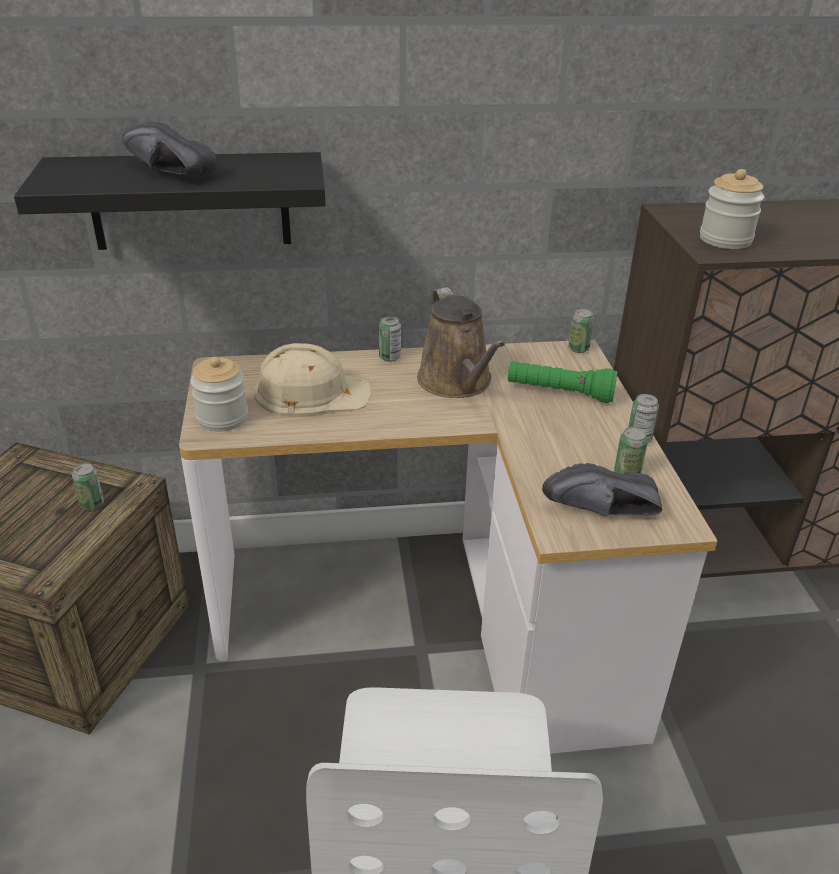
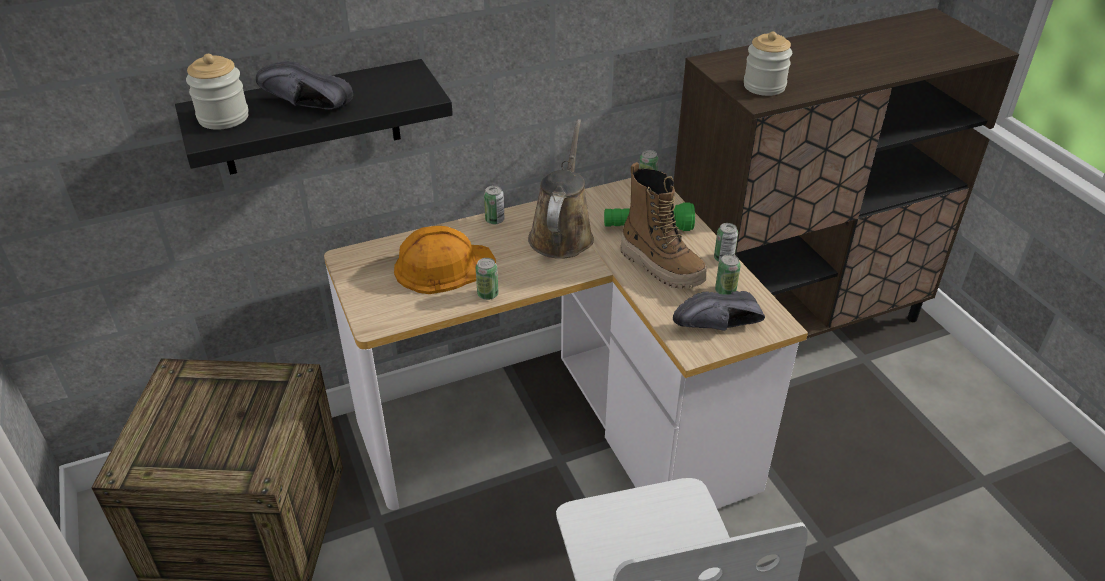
camera: 15 degrees left, 5 degrees up
(92, 504) = (266, 402): can -> can (487, 294)
(222, 418) = (380, 306): jar -> jar (223, 118)
(311, 392) = (443, 266): beige hard hat -> orange hard hat
(457, 383) = (562, 234): brown watering can -> brown watering can turned 135 degrees counterclockwise
(559, 435) = (661, 267): none -> boot

